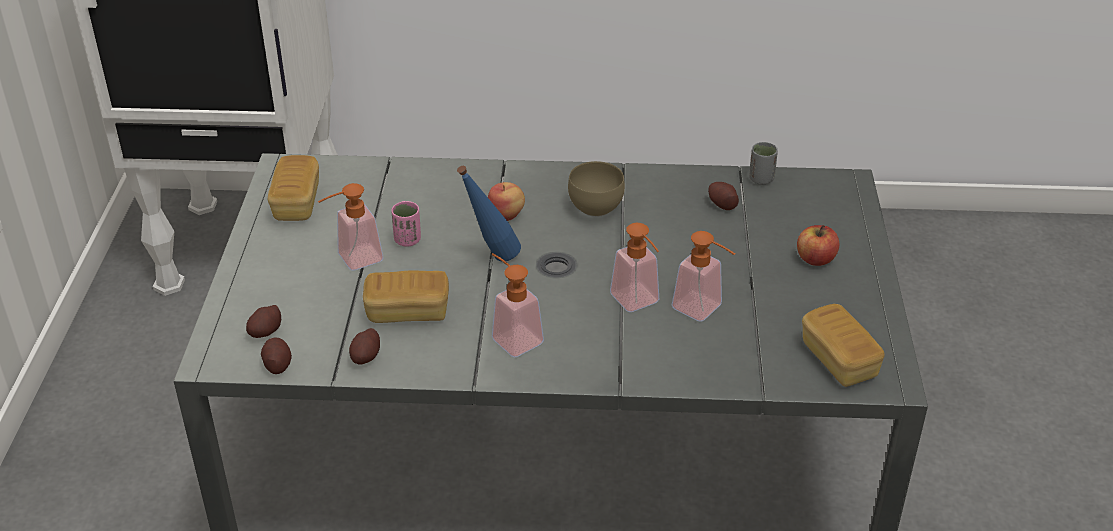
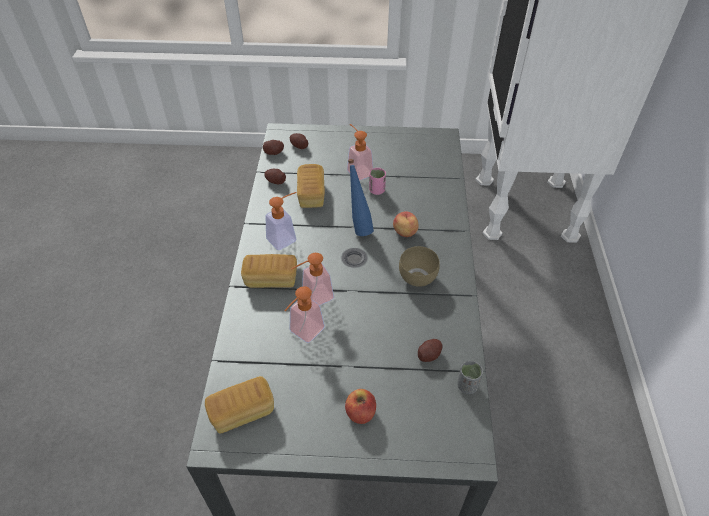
camera: 90 degrees right, 10 degrees up
(296, 203) = (410, 145): bread -> bread (271, 279)

